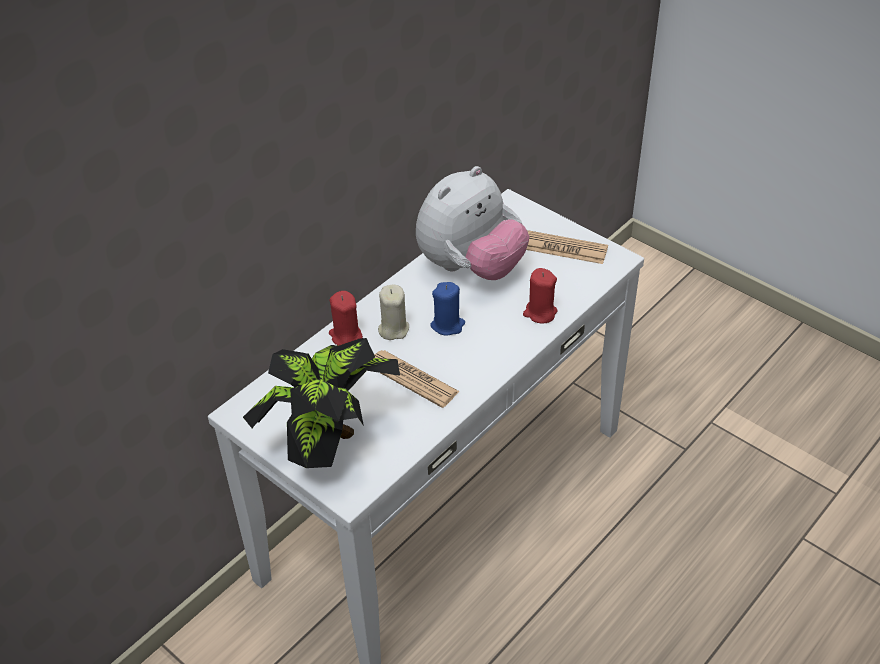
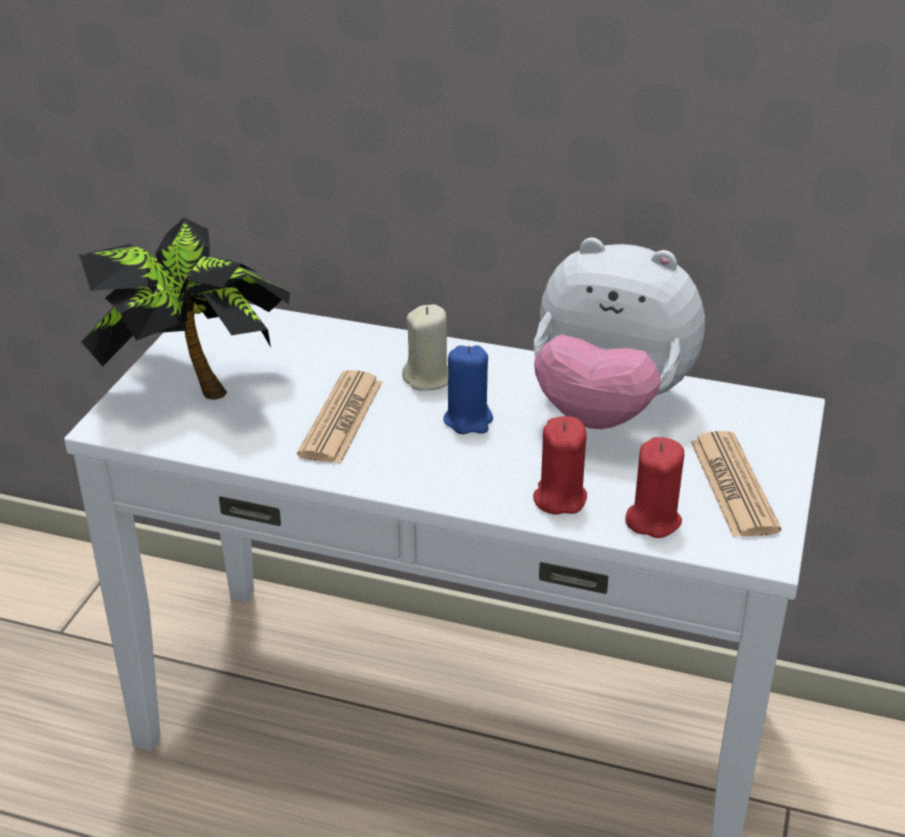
camera: 65 degrees right, 10 degrees down
(345, 336) = (389, 346): red candle -> red candle (653, 520)

